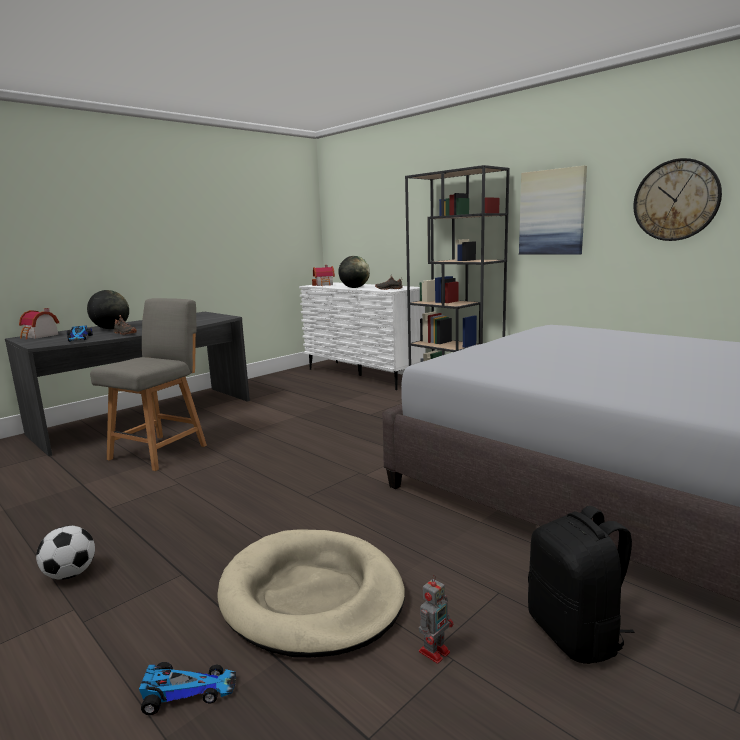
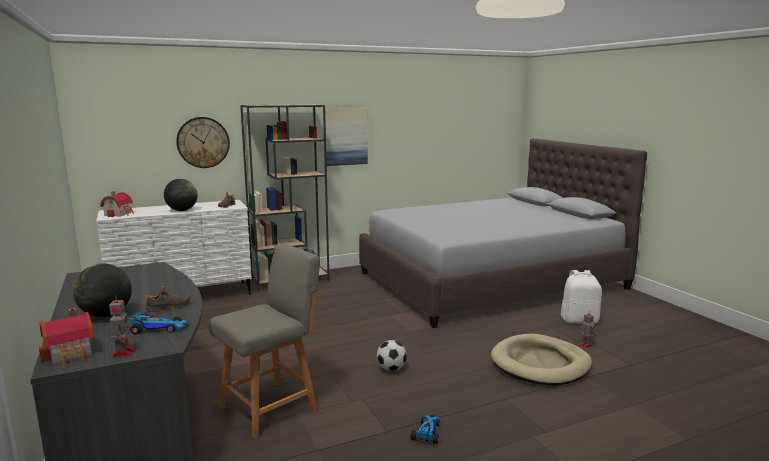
camera: 70 degrees left, 0 degrees up
(35, 341) = (123, 352): none -> toy robot
(70, 574) = (489, 441): football -> football (391, 369)
(161, 451) = (271, 406): grey chair -> grey chair turned 90 degrees clockwise
(187, 691) = (605, 399): toy car -> toy car (427, 431)
(576, 634) = (579, 320): black backpack -> white backpack
(676, 200) = (413, 131): wall clock -> wall clock (203, 142)

